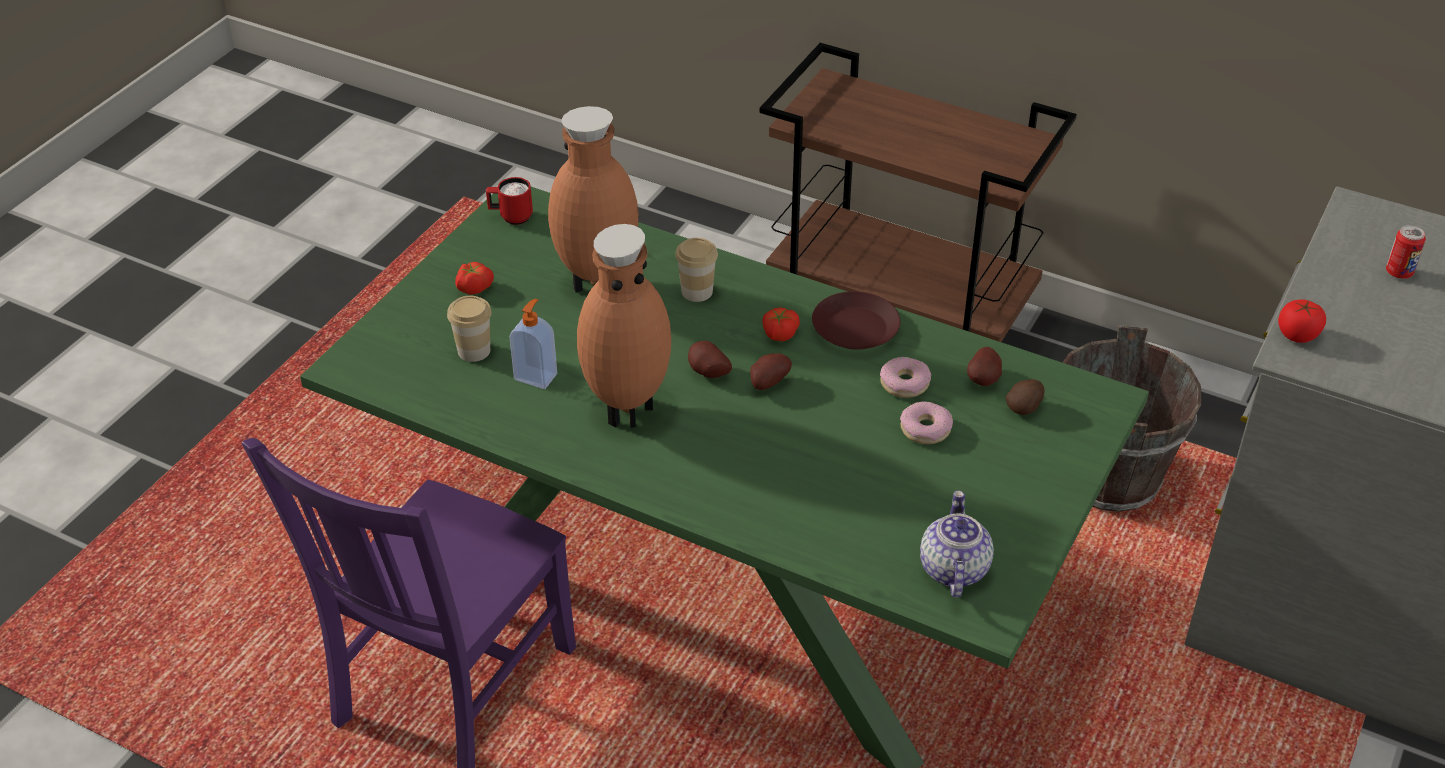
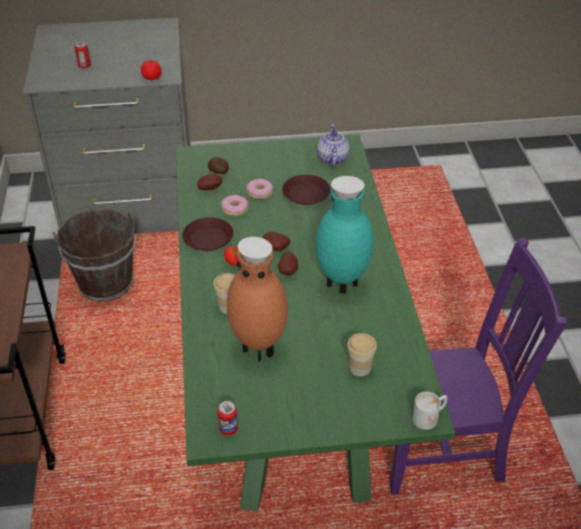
camera: 125 degrees left, 0 degrees up
(342, 366) = (429, 417): none -> white mug
(474, 287) = (309, 403): tomato -> none
(511, 217) = (228, 429): red mug -> can
(536, 376) = (353, 330): soap dispenser -> none
(626, 409) = (341, 285): brown vase -> turquoise vase
(874, 480) = (305, 194): none -> brown plate
(952, 568) = (332, 158): teapot -> teapot turned 120 degrees clockwise

